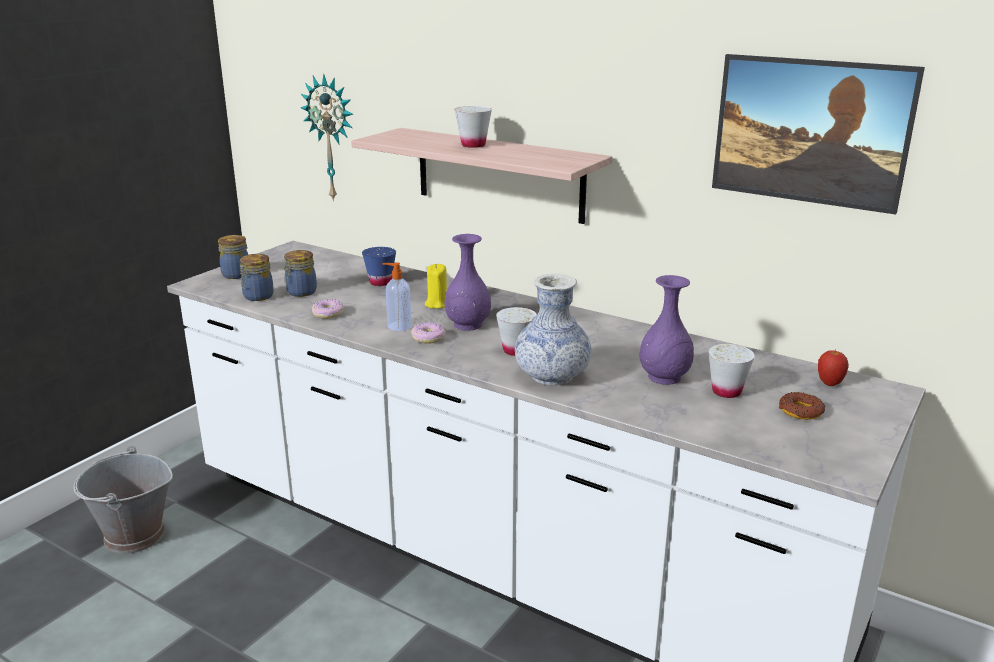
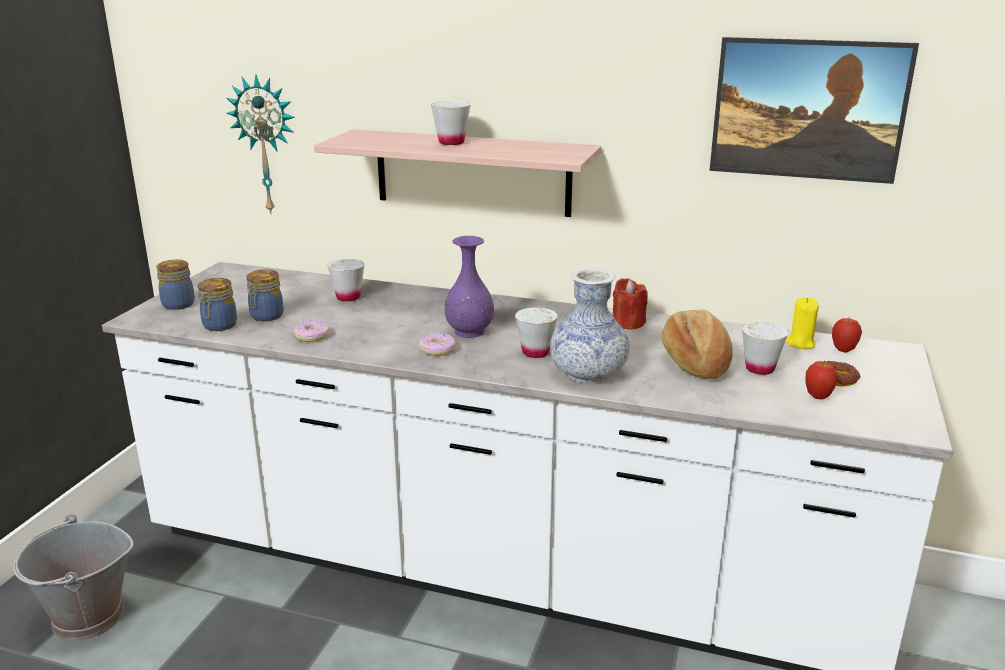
camera: 15 degrees left, 0 degrees up
(380, 282) = (348, 297): blue cup -> white cup
(398, 326) = (397, 341): soap dispenser -> none
(437, 304) = (423, 314): yellow candle -> yellow candle (800, 343)
(623, 332) = (628, 323): none -> red candle
(664, 377) = (695, 362): purple vase -> bread
(768, 426) = (818, 397): none -> apple

